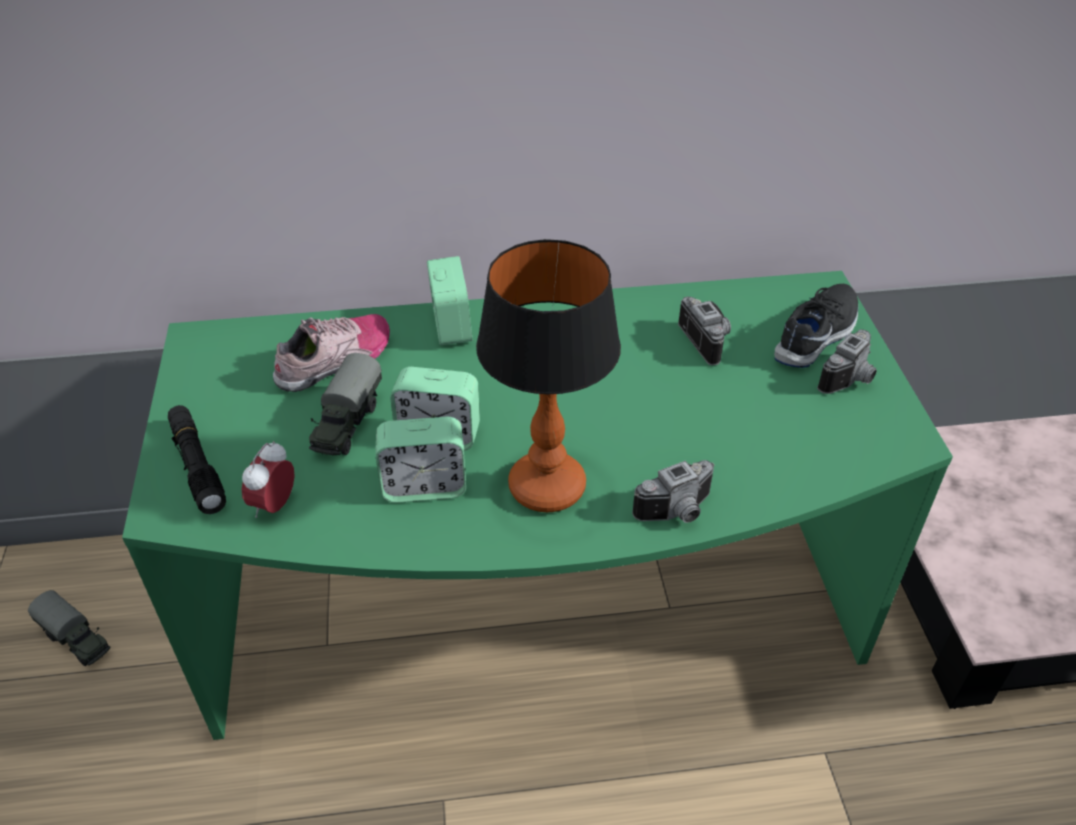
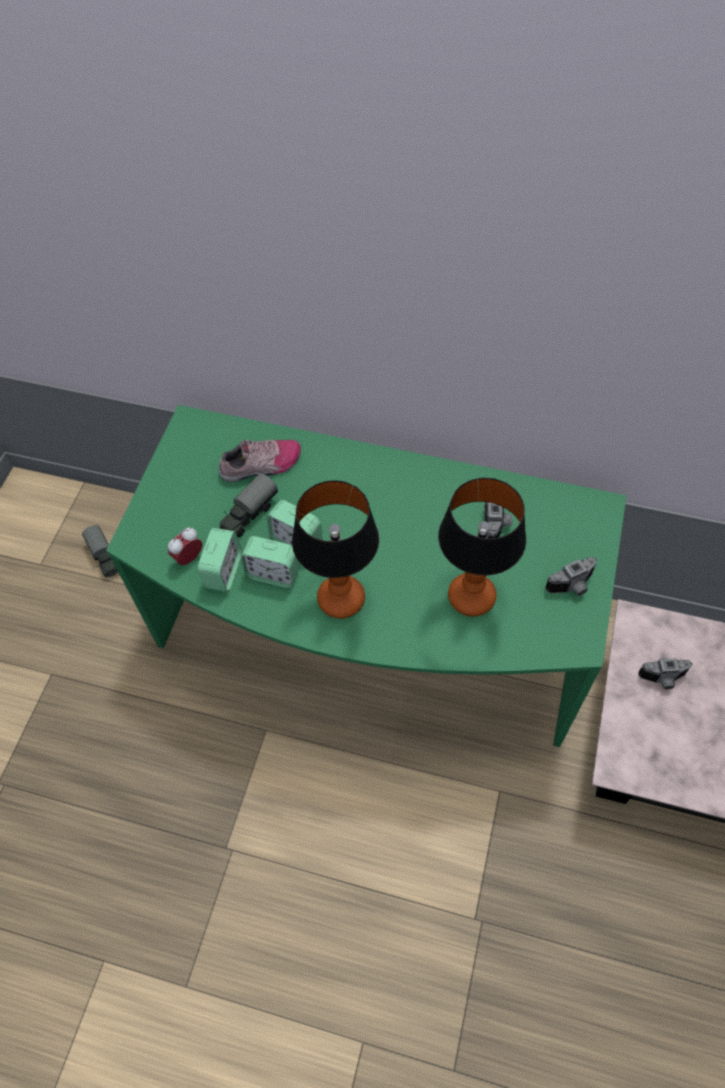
camera: 25 degrees right, 15 degrees up
(197, 466) = (158, 516): black flashlight -> none
(451, 326) = (340, 460): alarm clock -> alarm clock (224, 571)
(678, 512) = (407, 643): camera -> camera (663, 680)
(730, 428) = (472, 596): none -> table lamp
(818, 335) = (573, 544): black shoe -> none

